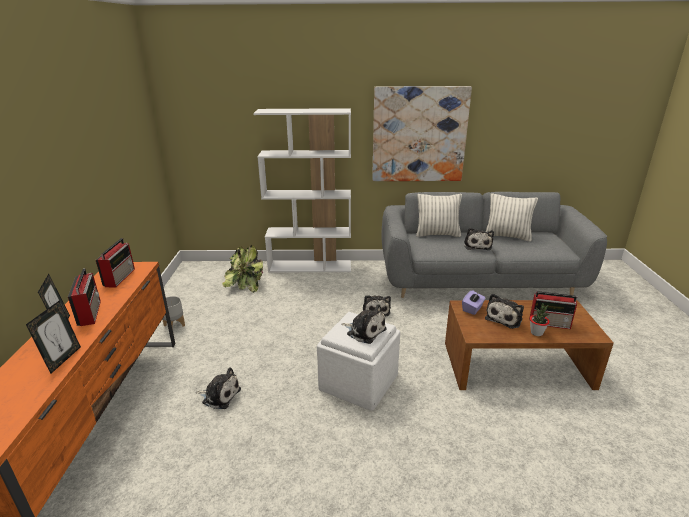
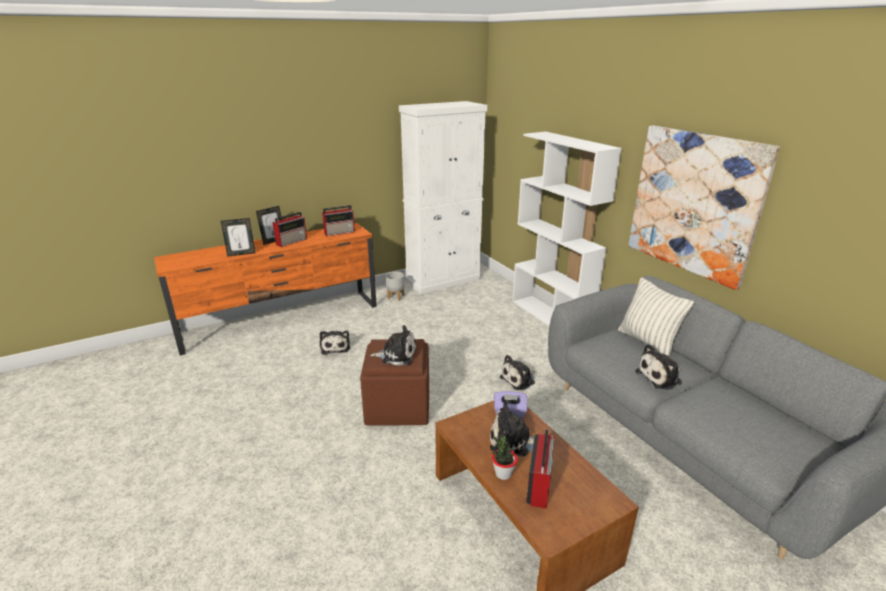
camera: 60 degrees right, 0 degrees up
(183, 289) = (443, 280): none -> white cabinet
(245, 284) = (481, 299): potted plant -> none
(358, 382) = (397, 405): white ottoman -> brown ottoman
(364, 331) = (396, 355): plush toy -> plush toy turned 90 degrees counterclockwise
(507, 236) = (732, 397): pillow -> none
(550, 323) = (539, 484): radio -> radio turned 150 degrees counterclockwise

